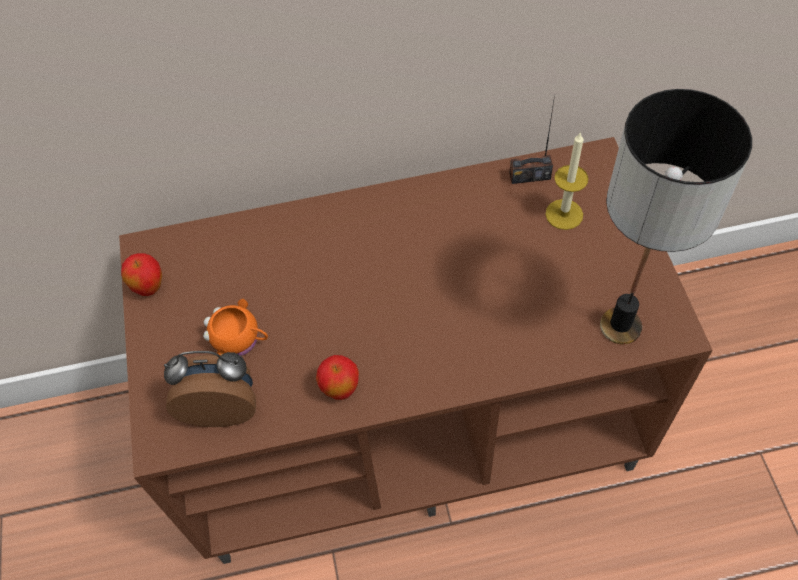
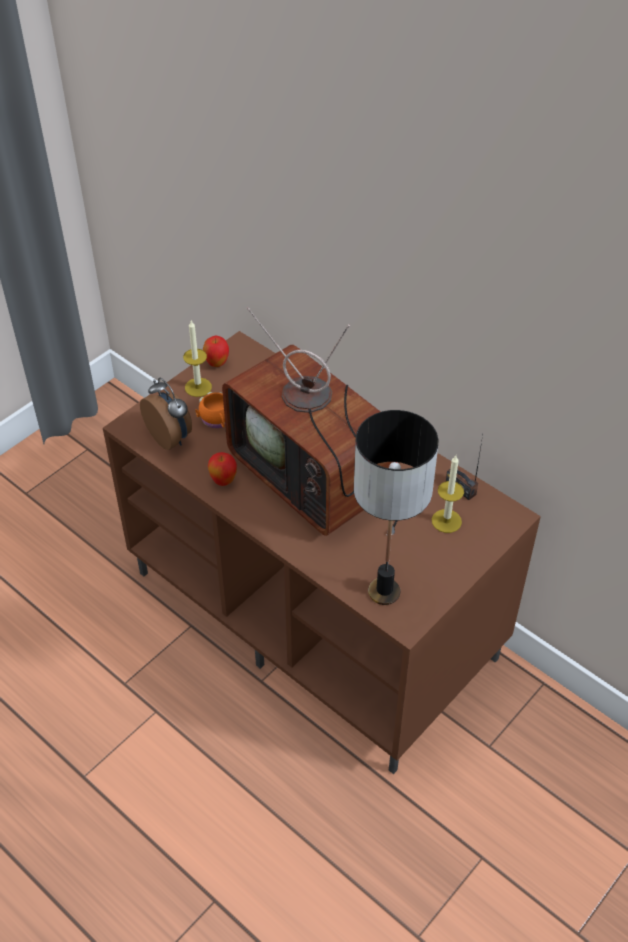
camera: 50 degrees right, 10 degrees down
(168, 329) = (198, 387): none -> candle
(414, 294) = (317, 479): none -> television

